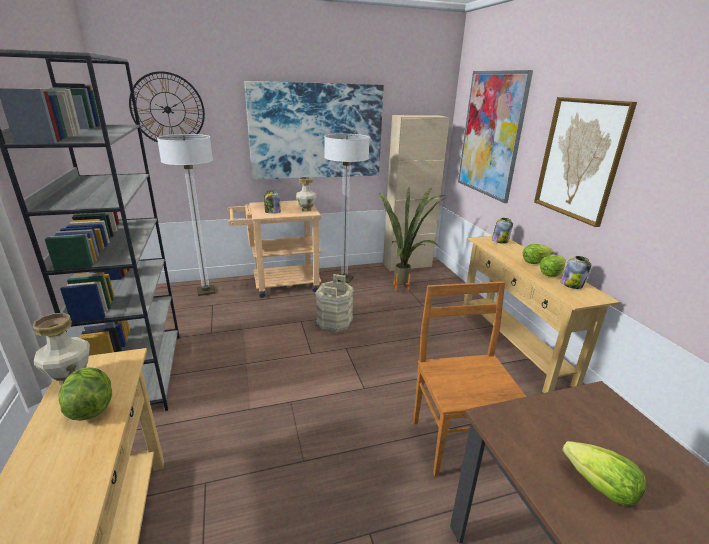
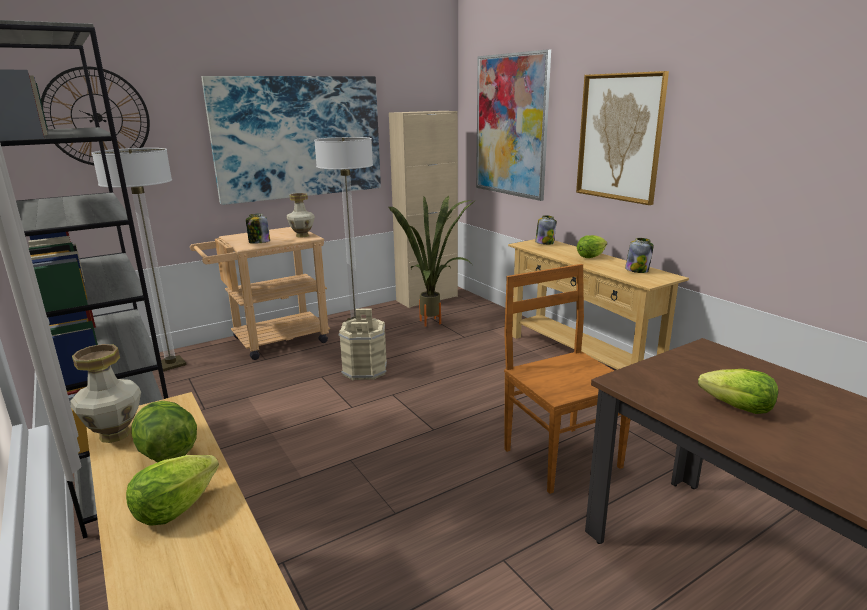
camera: 15 degrees left, 5 degrees down
(551, 274) = (612, 264): lettuce -> lettuce (174, 508)

